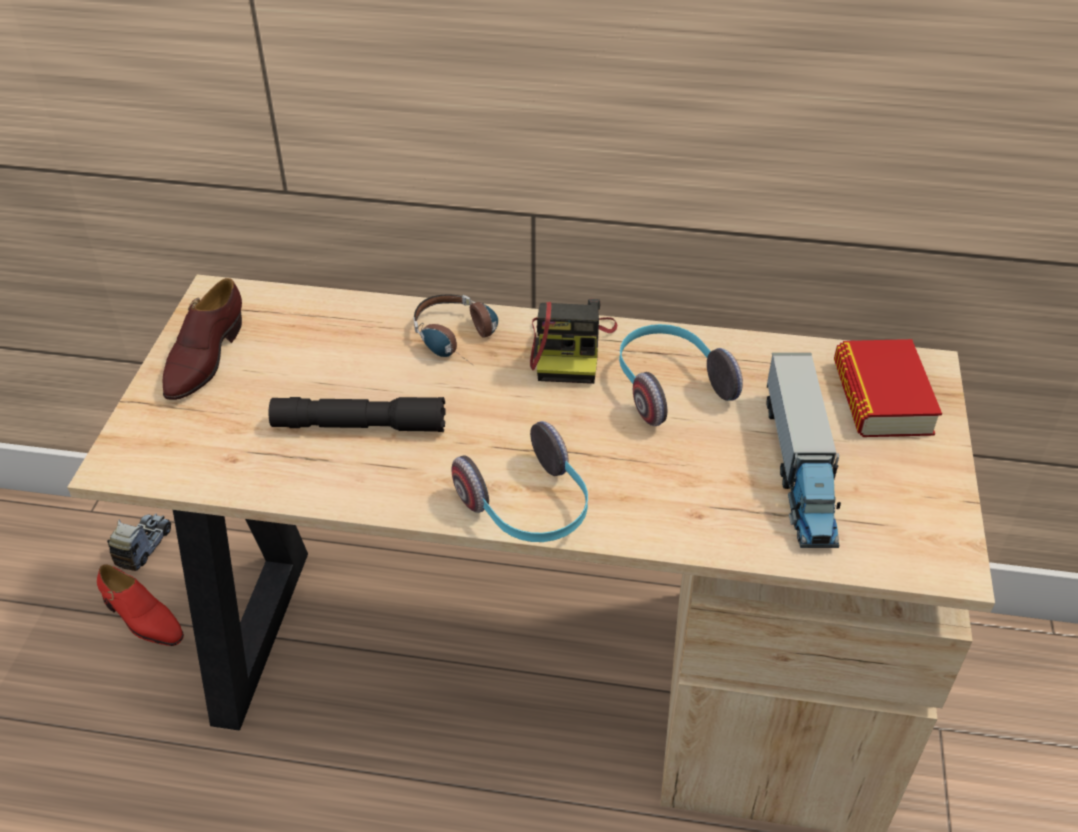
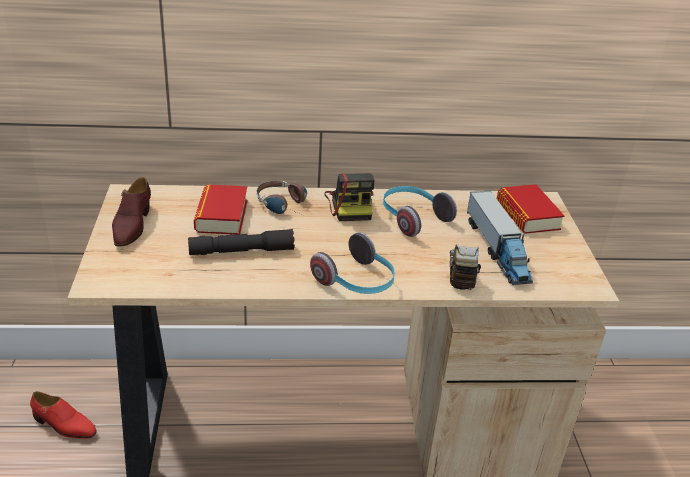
camera: 15 degrees left, 10 degrees down
(143, 546) = (54, 383): toy truck -> toy truck (461, 273)
(349, 352) = (221, 216): none -> book

